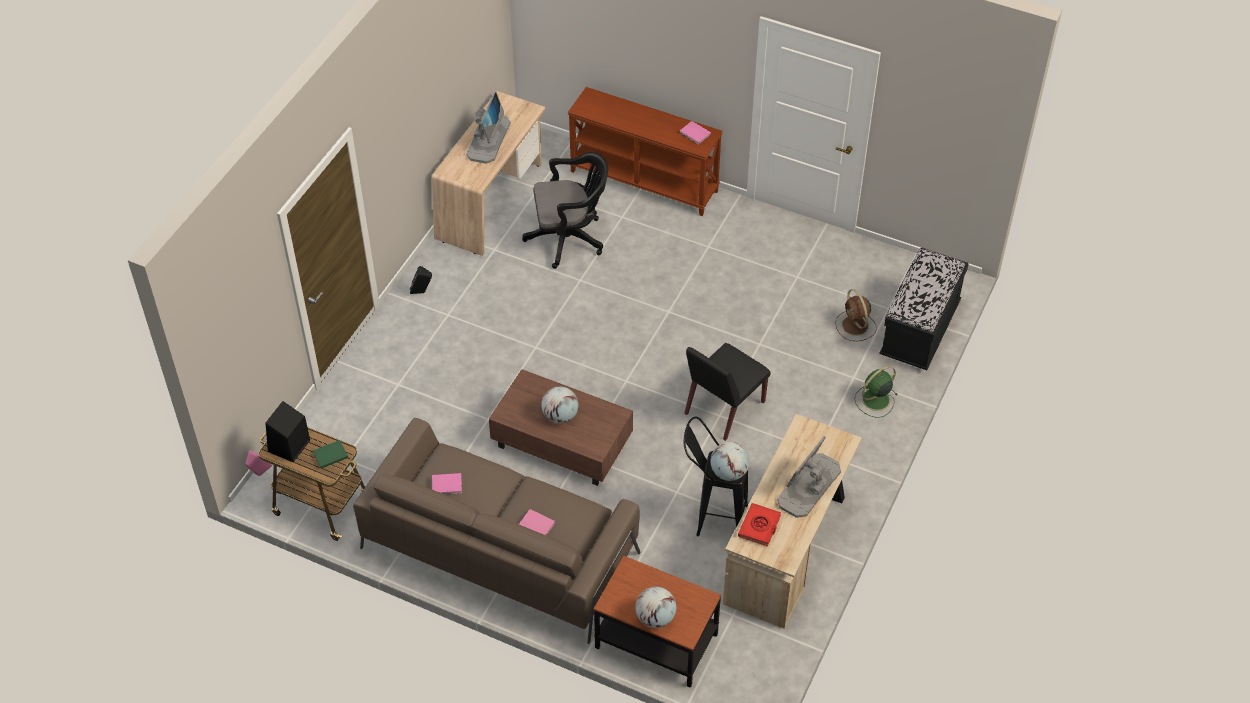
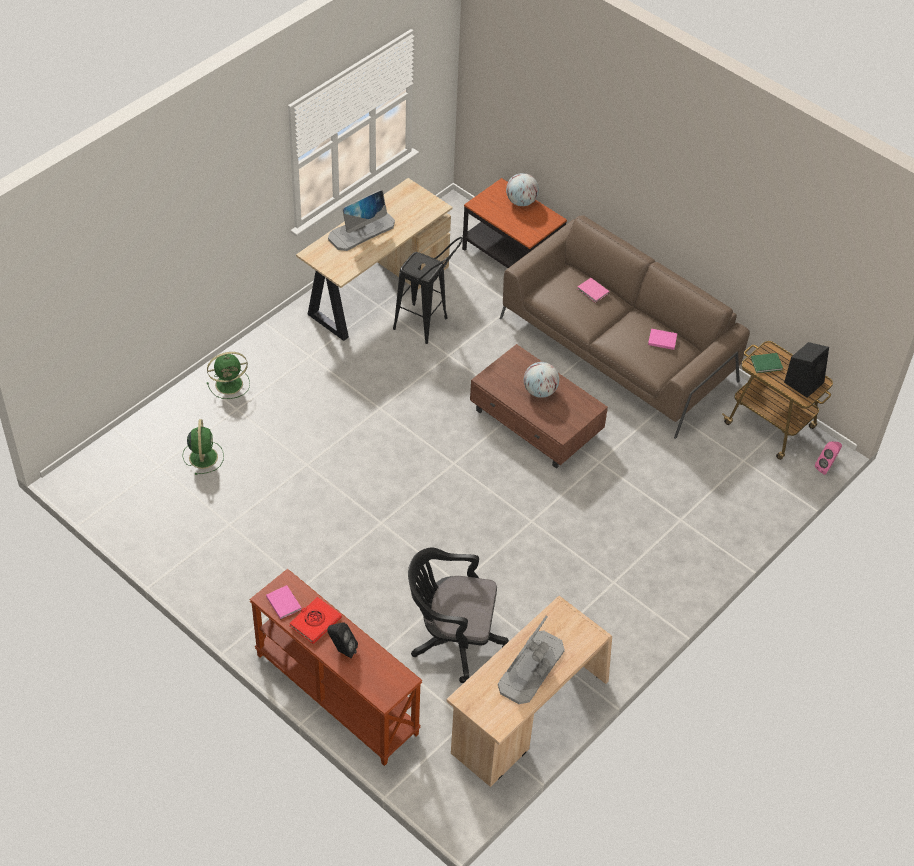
camera: 165 degrees left, 0 degrees up
(422, 292) = (636, 617): black speaker -> black speaker (342, 650)
(724, 408) = (373, 413): black chair -> none
(729, 472) = (421, 261): globe -> none
(759, 526) = (417, 213): red book -> red book (315, 622)
(855, 326) = (203, 456): brown fan -> green fan
(919, 330) = (144, 435): black bench -> none

